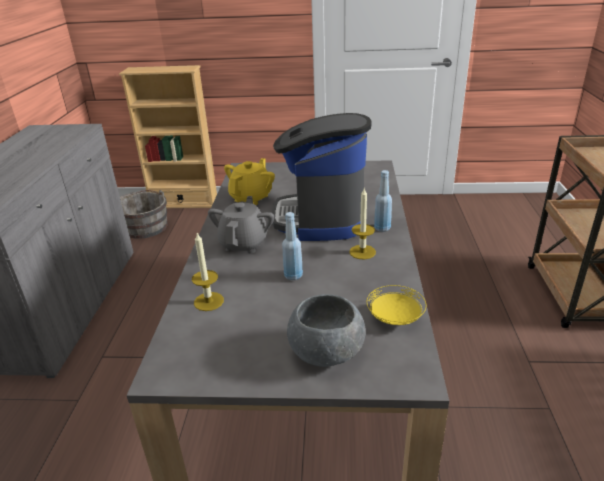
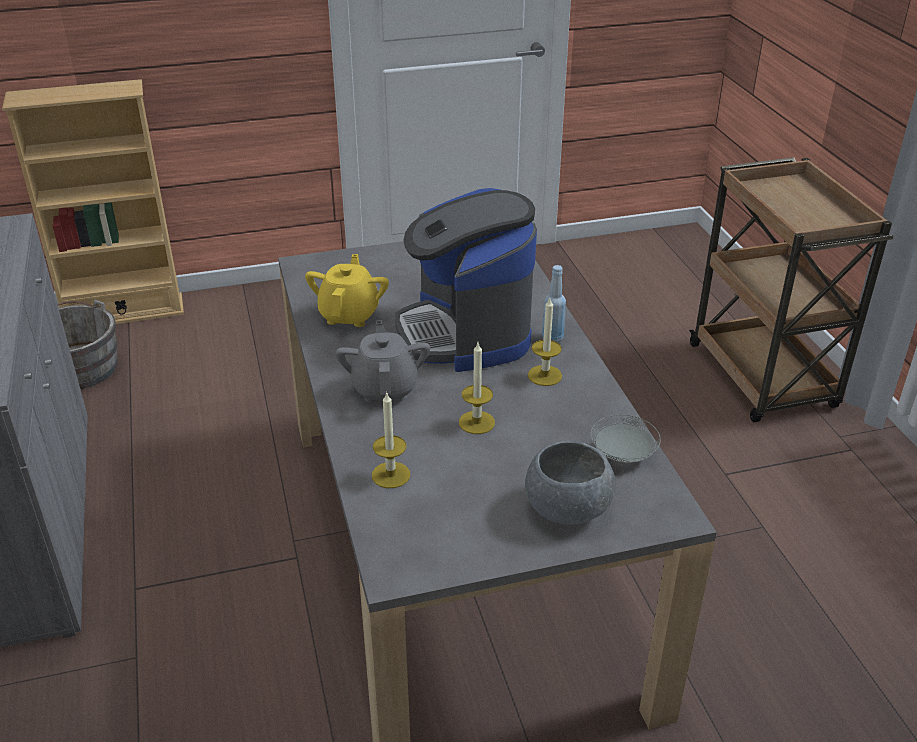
camera: 20 degrees left, 5 degrees up
(293, 276) = (476, 422): blue bottle -> candle
(395, 317) = (623, 453): yellow plate -> grey plate

